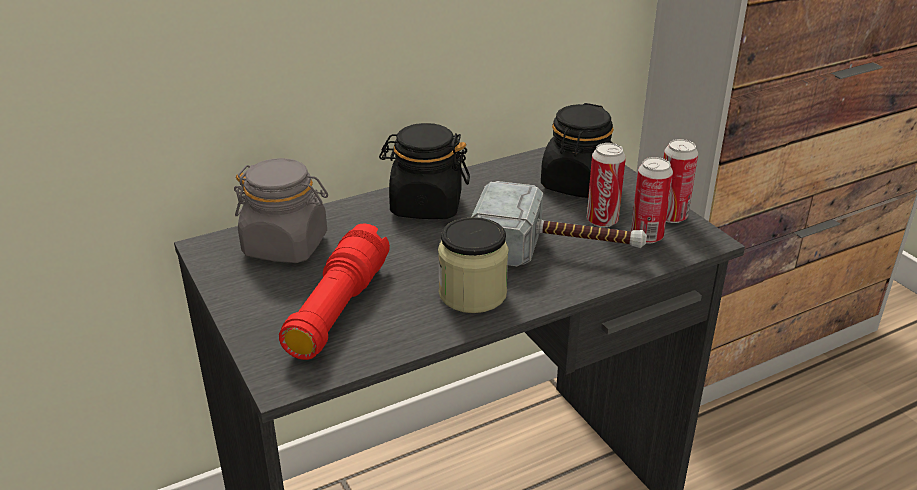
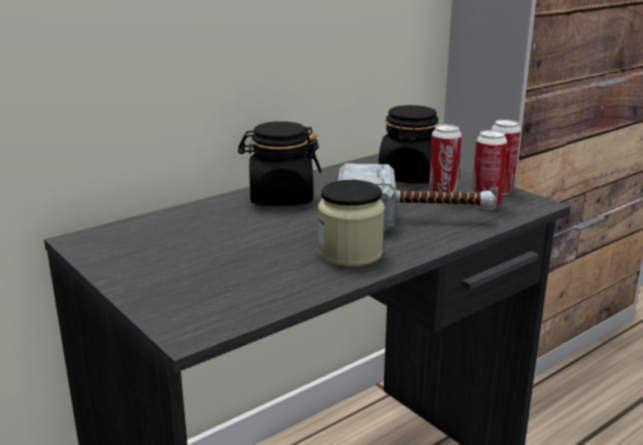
camera: 10 degrees left, 10 degrees down
(286, 246) = (158, 233): grey jar -> none
(338, 309) = (225, 274): red flashlight -> none

